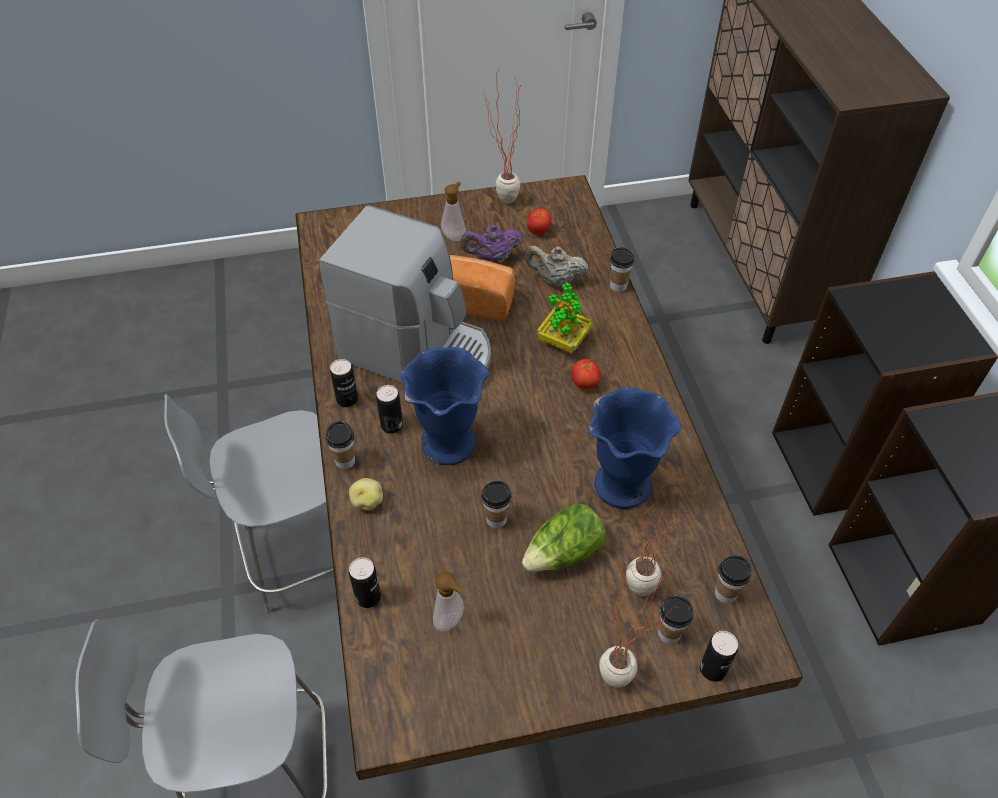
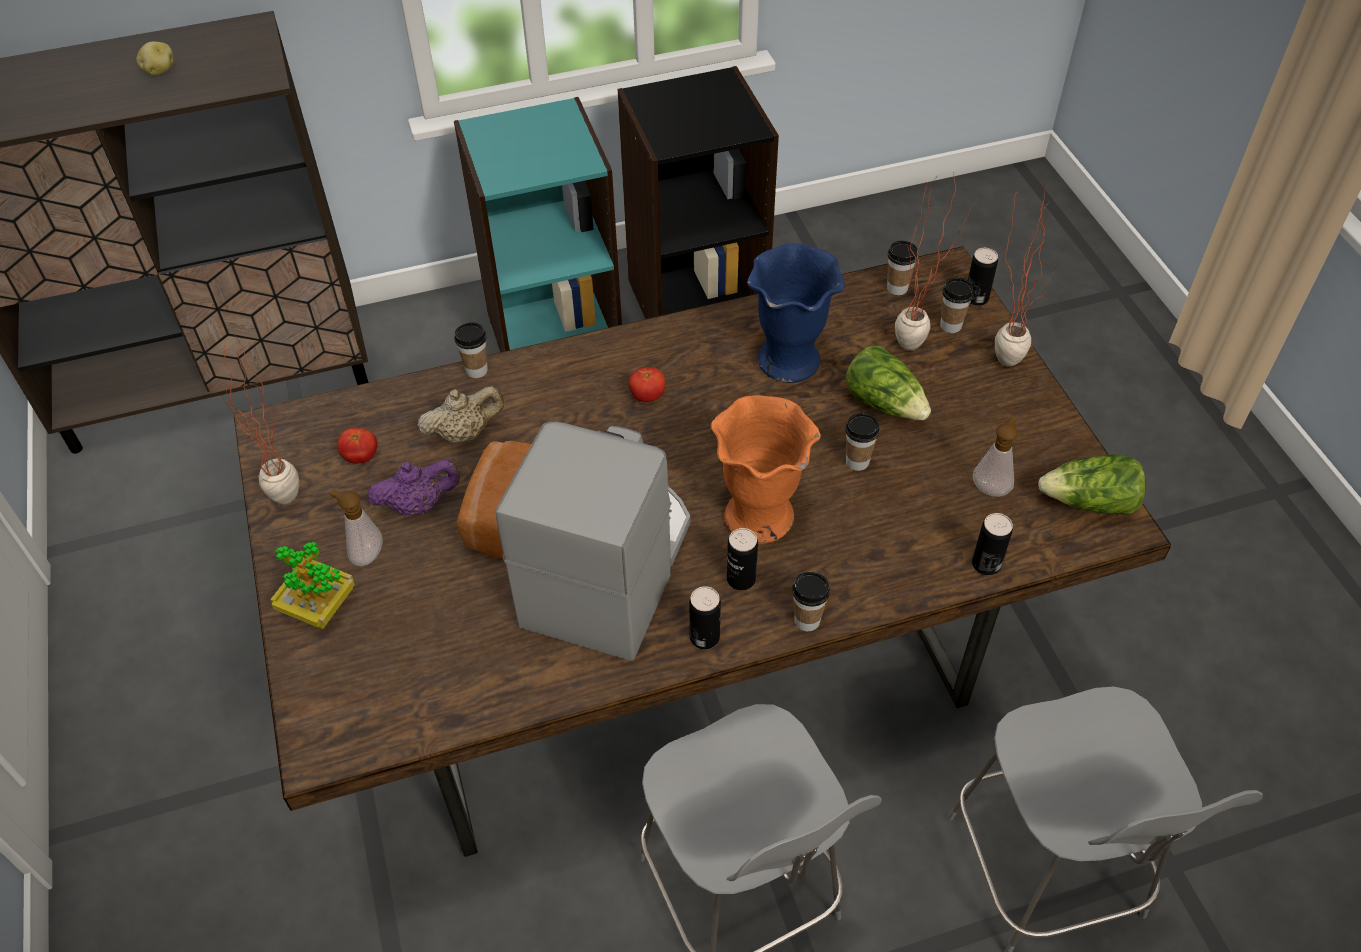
camera: 95 degrees left, 0 degrees up
(367, 501) = (861, 586): potato -> potato (159, 71)
(418, 706) = (1089, 503): none -> lettuce
(448, 443) = (760, 517): blue vase -> orange vase
(492, 258) = (419, 505): purple teapot -> purple teapot turned 90 degrees counterclockwise
(555, 280) = (465, 433): beige teapot -> beige teapot turned 120 degrees counterclockwise
(563, 341) = (578, 419): potted plant -> potted plant (319, 606)
(840, 464) = (554, 334): black bookcase -> turquoise bookcase

